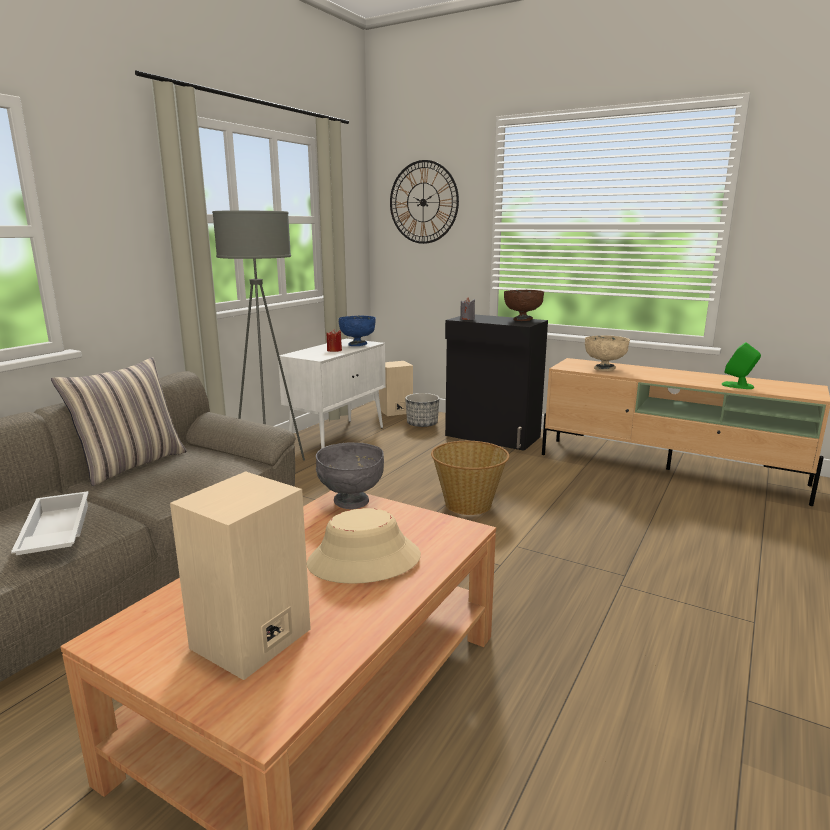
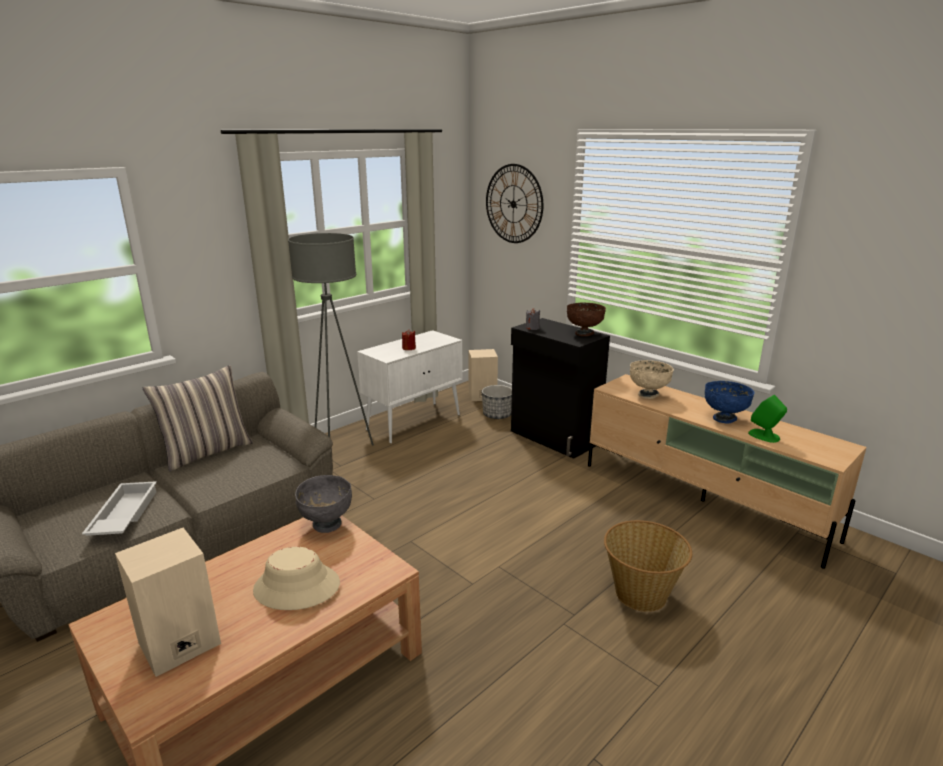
camera: 15 degrees right, 5 degrees up
(357, 345) = (435, 341): blue bowl -> blue bowl (724, 419)
(468, 504) = (484, 514): basket -> basket (641, 593)

